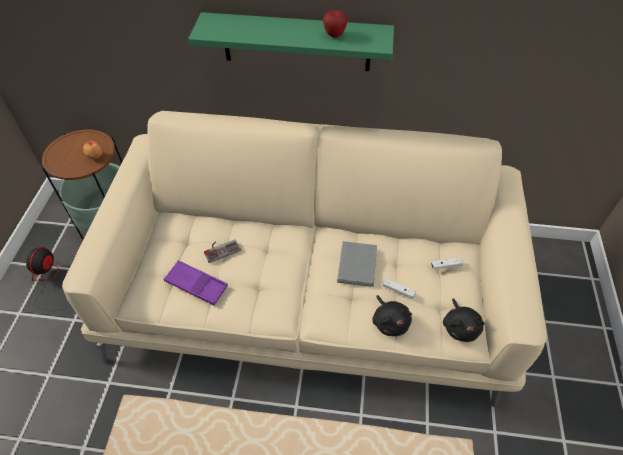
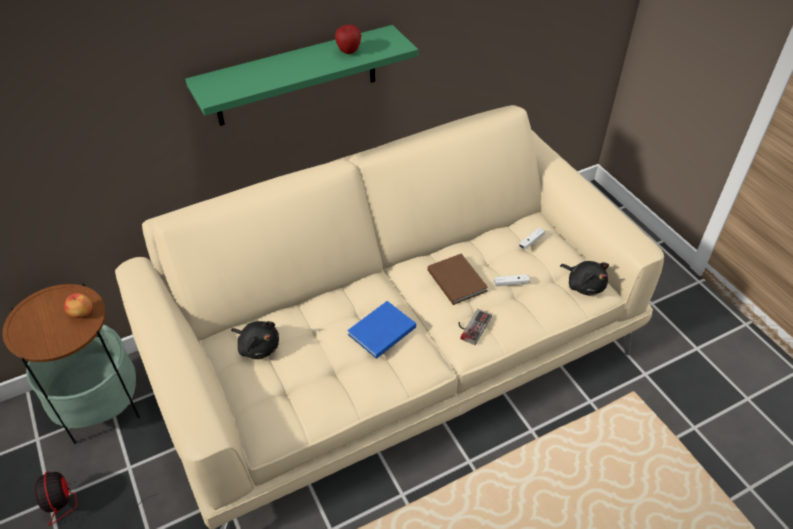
camera: 35 degrees left, 5 degrees down
(196, 285) = (319, 383): purple tray -> none
(221, 249) = (311, 336): game controller -> game controller (471, 326)
(268, 272) = (380, 331): none -> blue book
(358, 264) = (457, 279): grey book -> brown book
(390, 322) = (526, 313): black plush toy -> black plush toy (258, 347)

